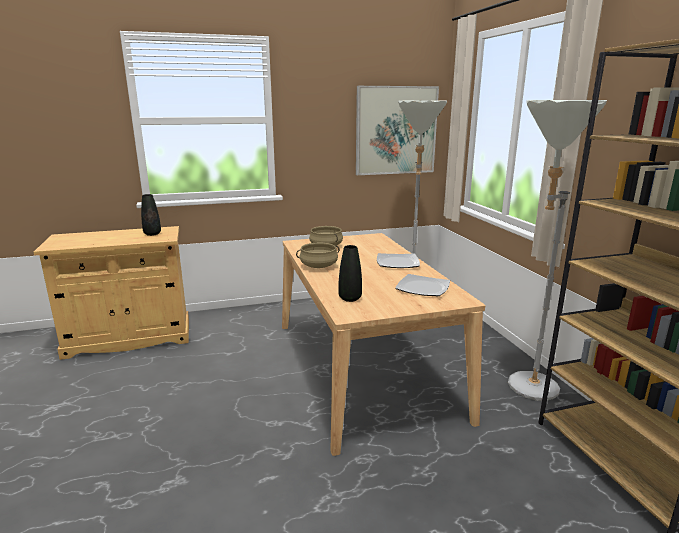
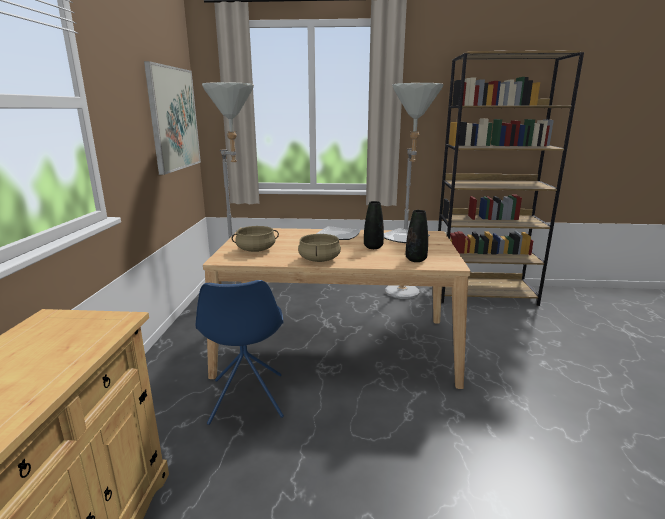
camera: 70 degrees left, 0 degrees up
(152, 234) = (62, 331): black vase -> black vase (373, 247)
(264, 346) = (246, 399): none -> blue chair

